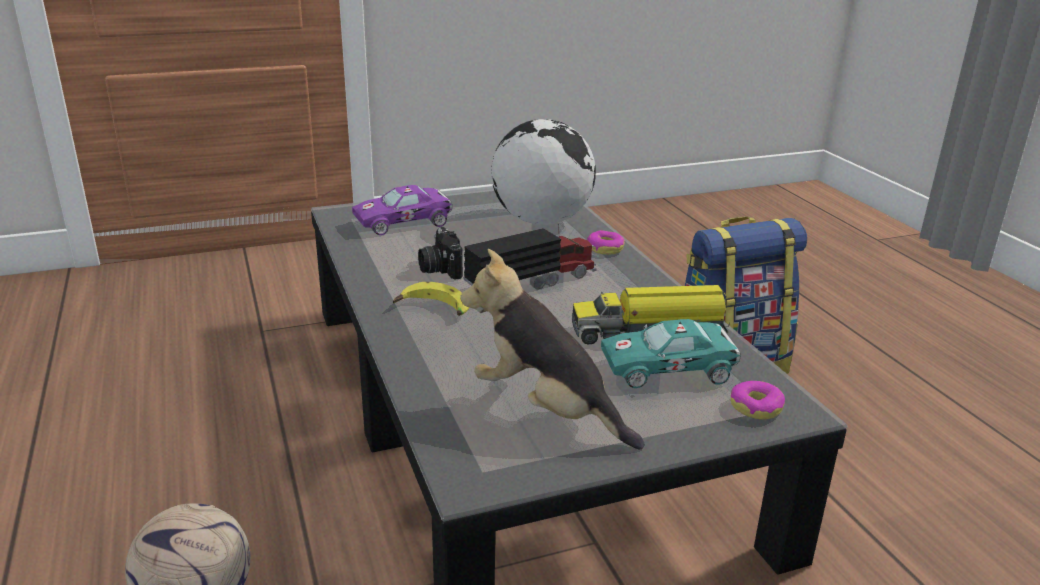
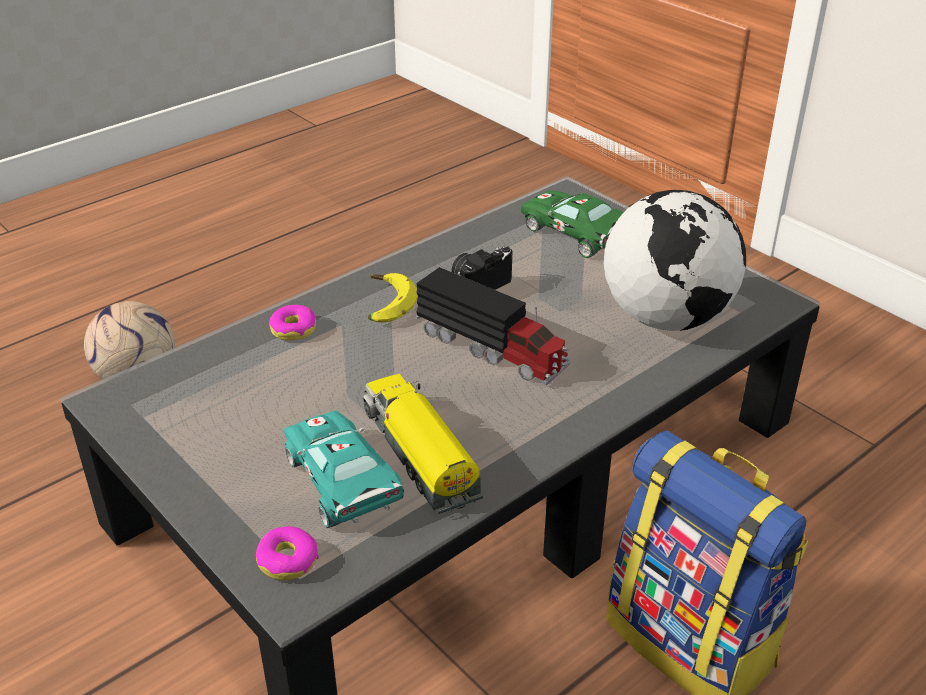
camera: 70 degrees right, 10 degrees up
(406, 222) = (578, 235): purple toy car -> green toy car
(547, 409) = (229, 415): plush toy -> none
(605, 248) = (625, 382): donut -> donut (293, 329)

